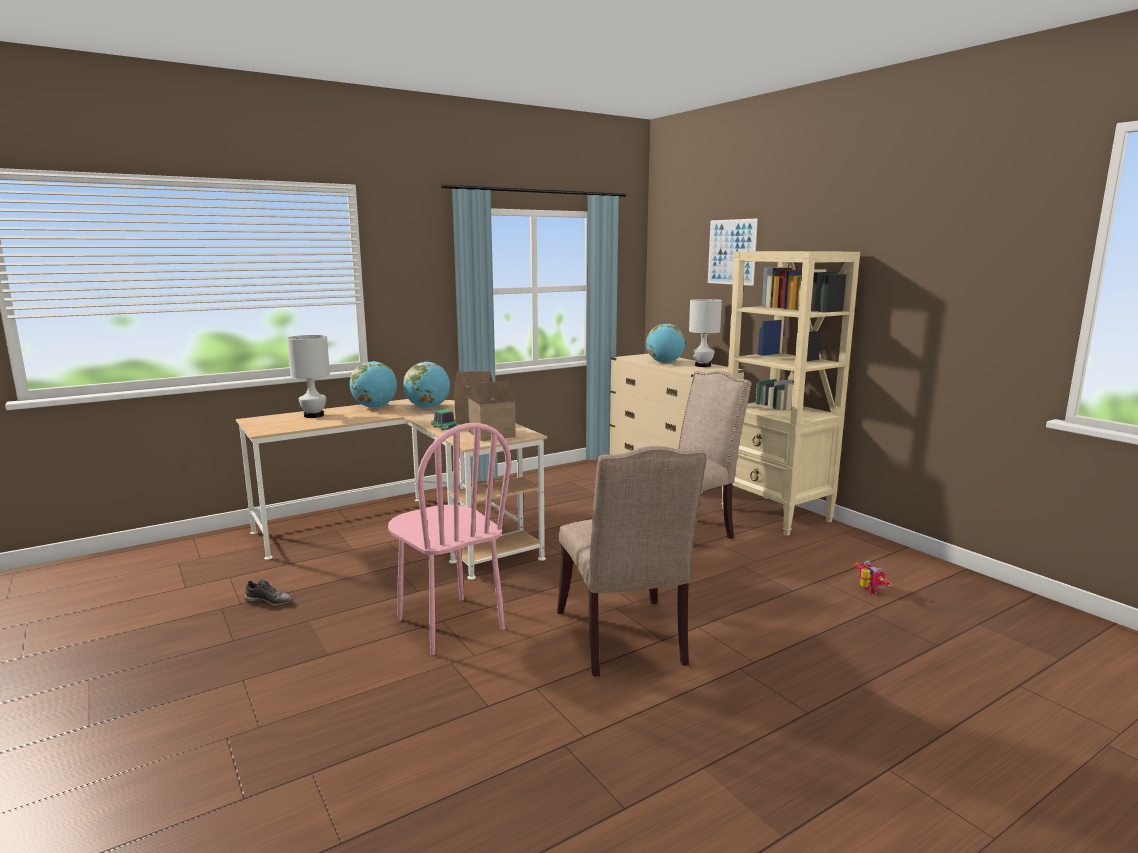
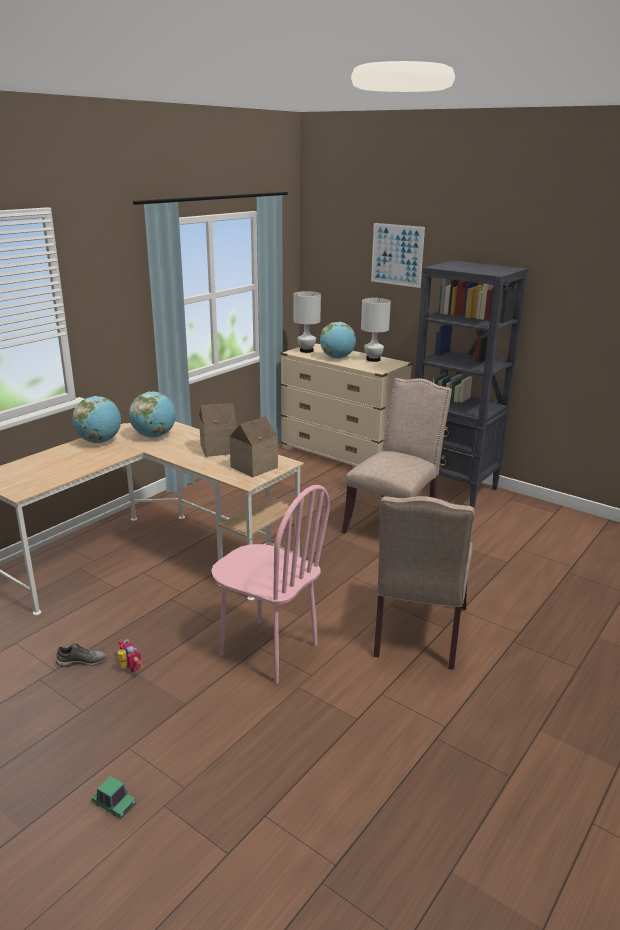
camera: 20 degrees left, 10 degrees up
(314, 415) = (49, 462): white table lamp -> white table lamp (307, 351)
(445, 428) = (201, 463): toy car -> toy car (114, 804)
(625, 640) = (417, 634): beige chair -> beige chair turned 45 degrees clockwise
(776, 515) = (453, 489): beige bookcase -> black bookcase
(867, 590) = (557, 552): toy robot -> toy robot (129, 668)

